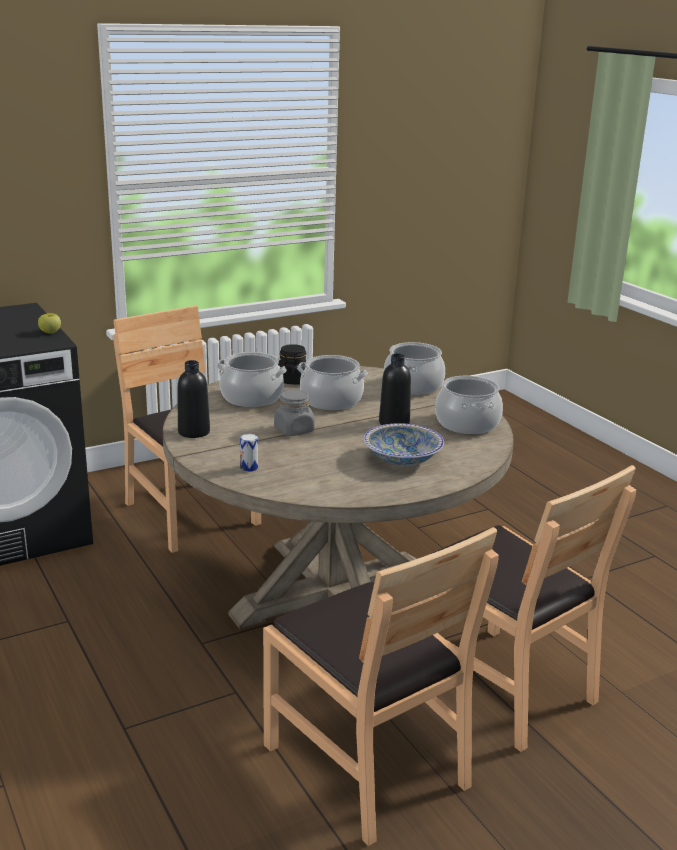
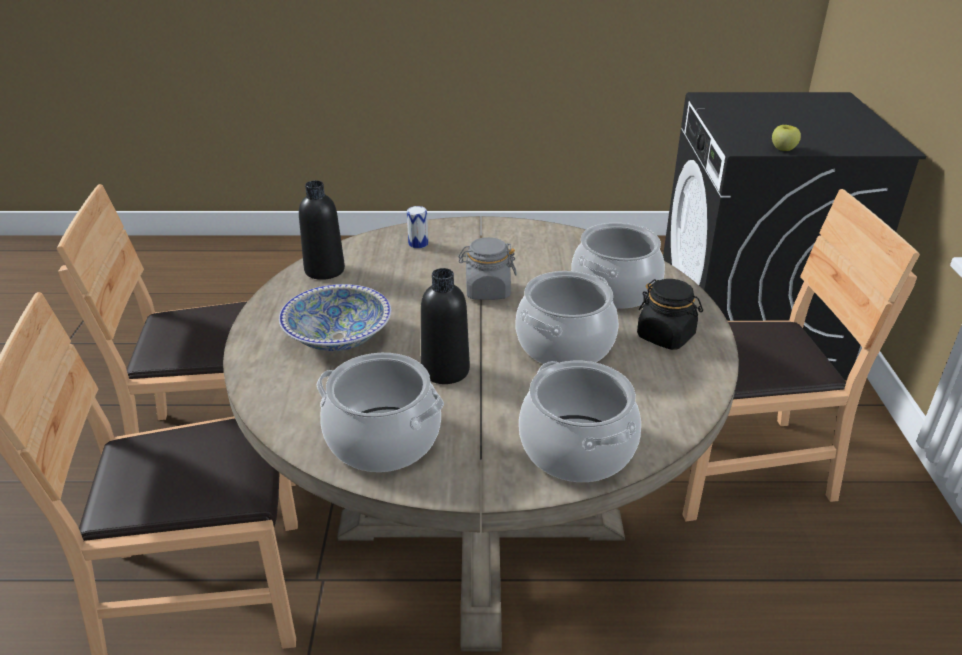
camera: 120 degrees right, 10 degrees up
(194, 432) = (533, 235): black bottle -> black bottle (324, 270)

